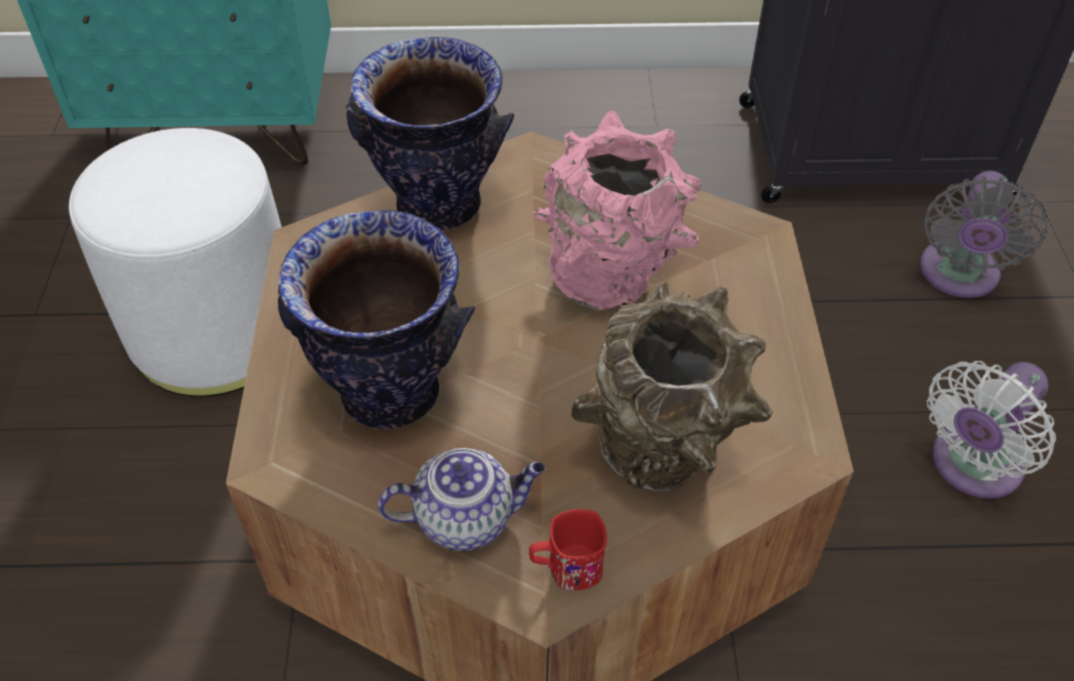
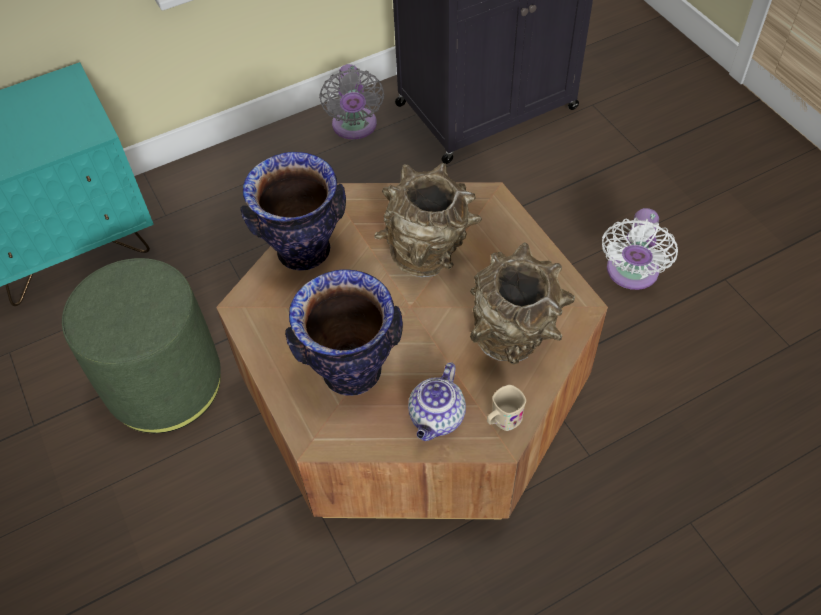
camera: 25 degrees left, 5 degrees up
(216, 331) = (164, 383): white ottoman -> green ottoman
(466, 518) = (437, 419): teapot -> teapot turned 150 degrees clockwise
(566, 569) = (502, 420): red mug -> beige mug
(613, 277) = (428, 254): pink vase -> brown vase
(958, 276) = (571, 167): grey fan -> grey fan (354, 127)

